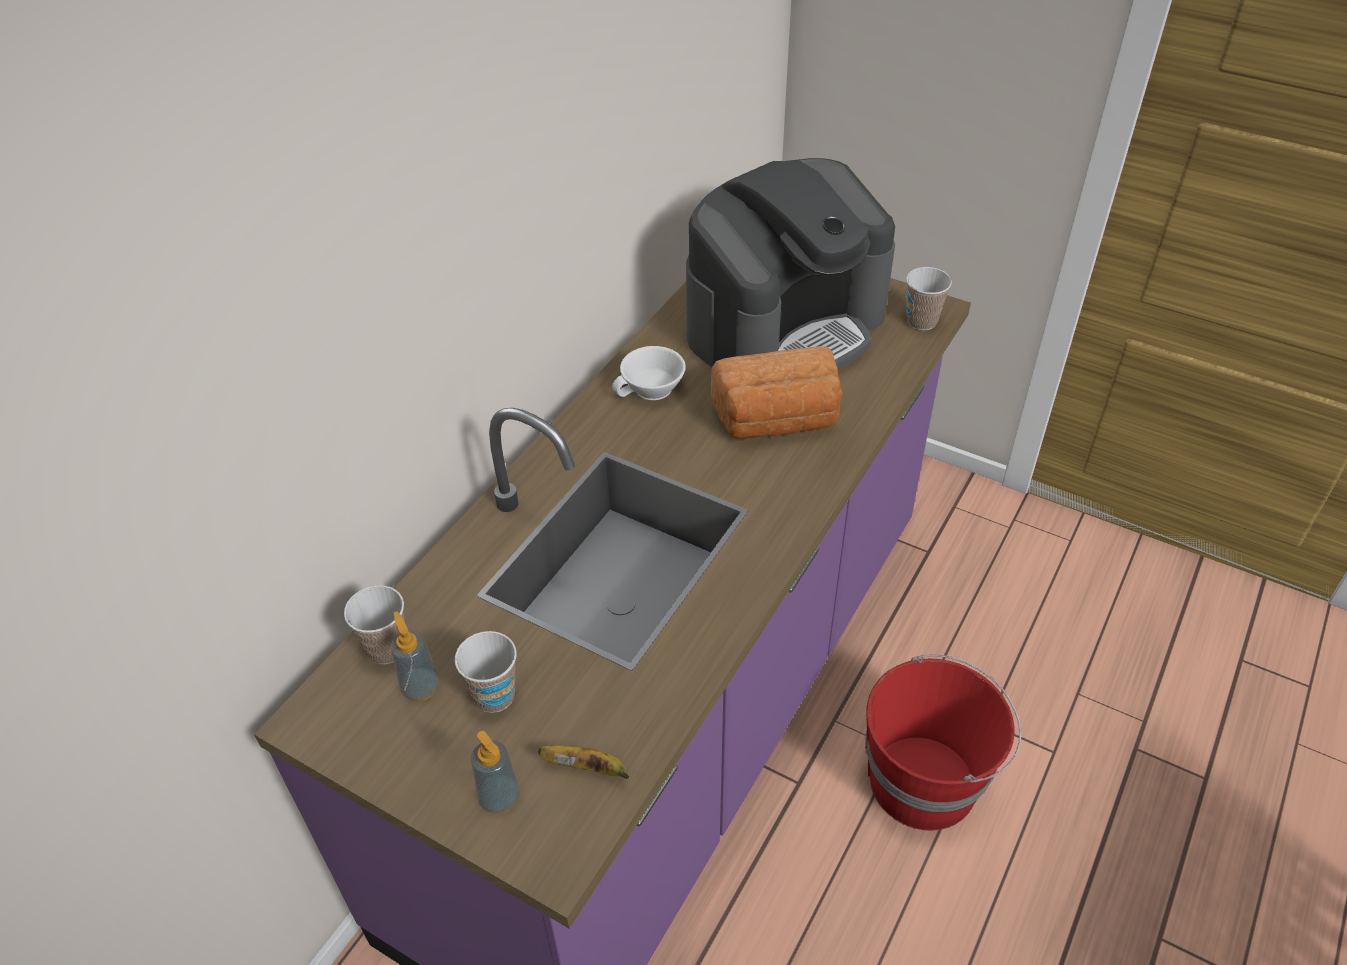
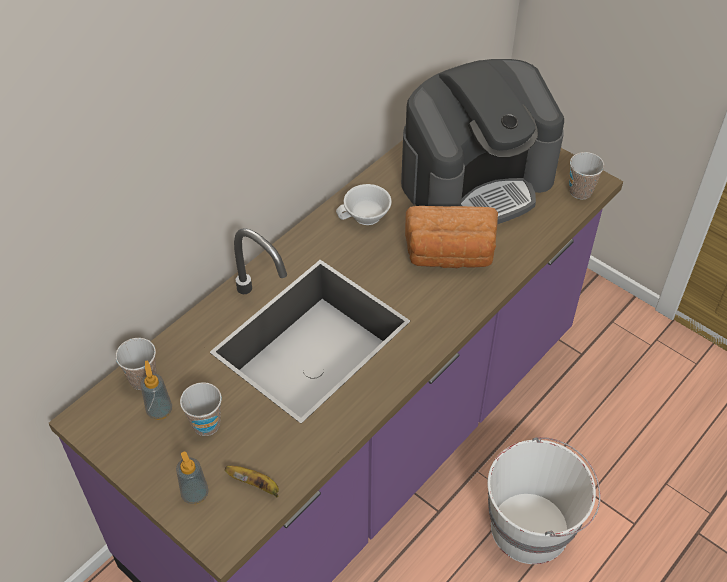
camera: 10 degrees right, 5 degrees up
(925, 780) = (531, 527): red bucket -> white bucket

